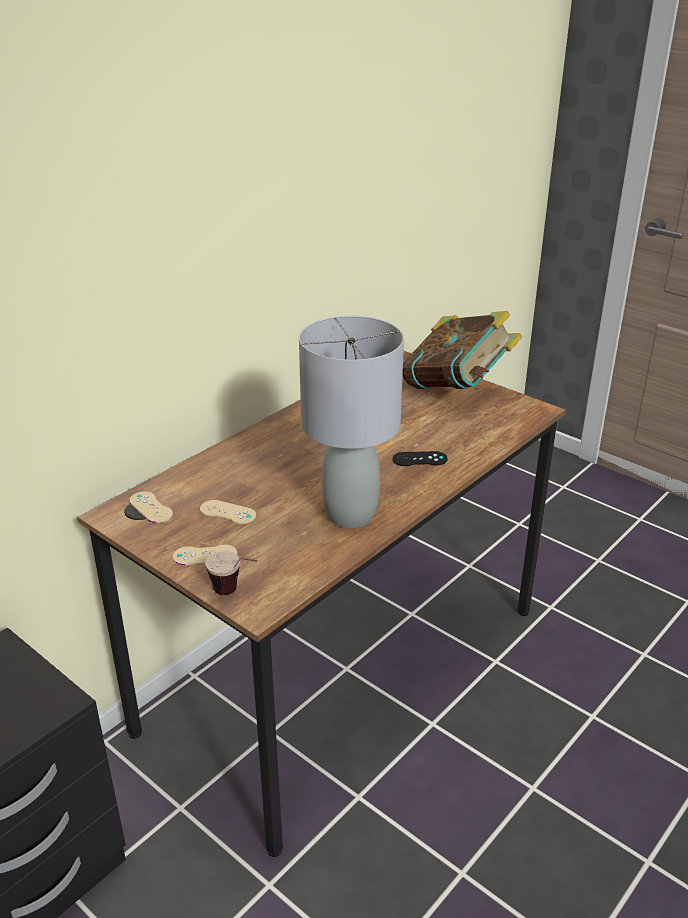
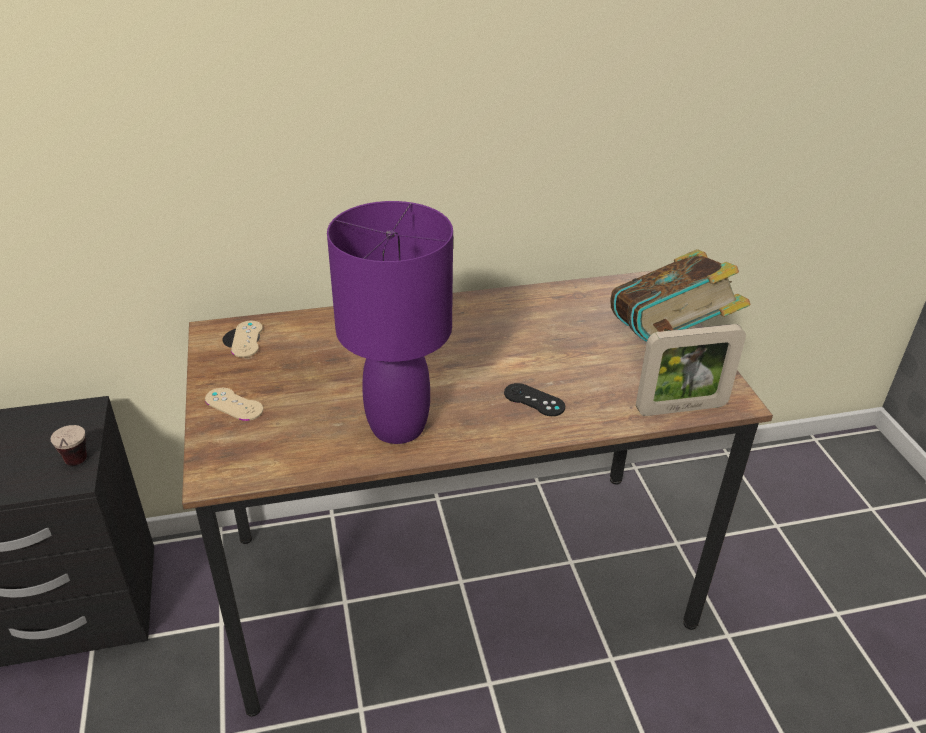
camera: 35 degrees right, 5 degrees up
(227, 512) = (299, 373): beige game controller -> none
(235, 593) = (213, 453): cup -> cup (75, 467)
(349, 514) = (397, 426): grey table lamp -> purple table lamp
(513, 426) = (681, 408): none -> picture frame

